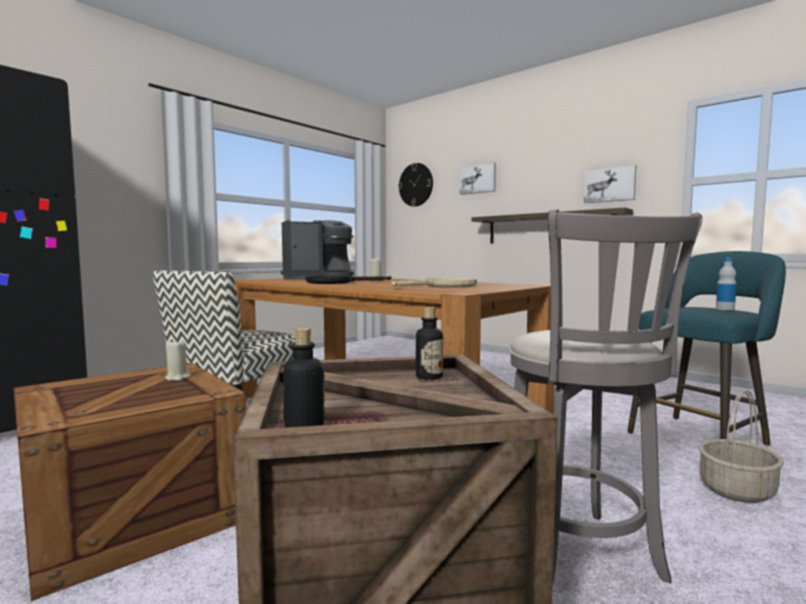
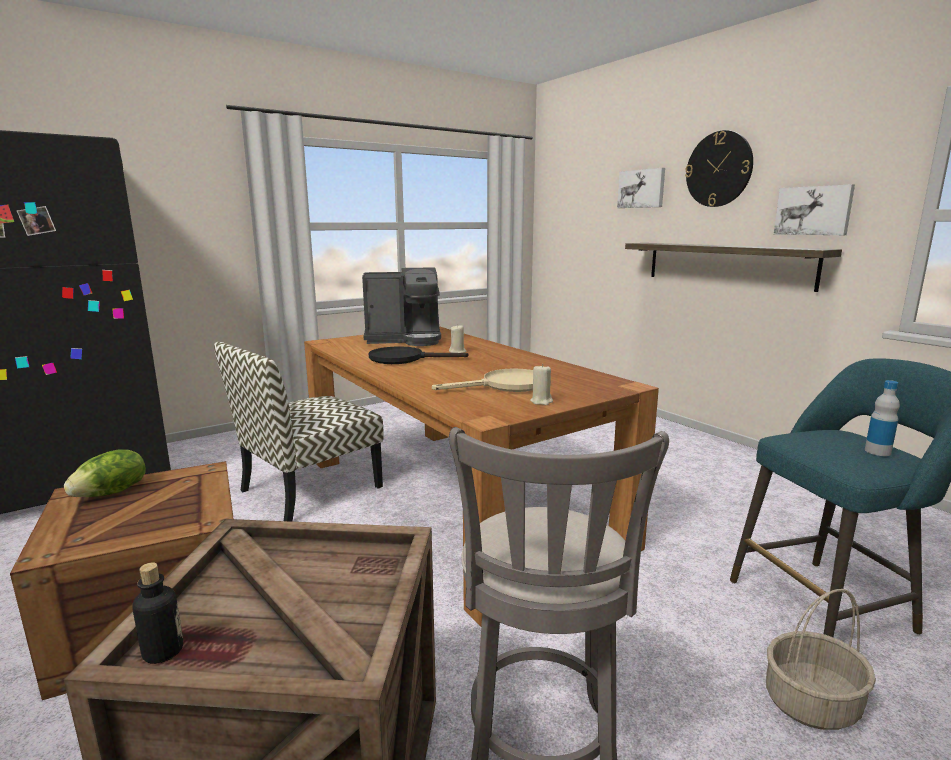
camera: 15 degrees right, 10 degrees up
(87, 385) = (112, 493): none -> lettuce
(177, 378) = (194, 489): beige candle -> beige candle (541, 401)
(416, 185) = (567, 190): wall clock -> wall clock (719, 169)
(429, 377) = (368, 563): bottle -> none

